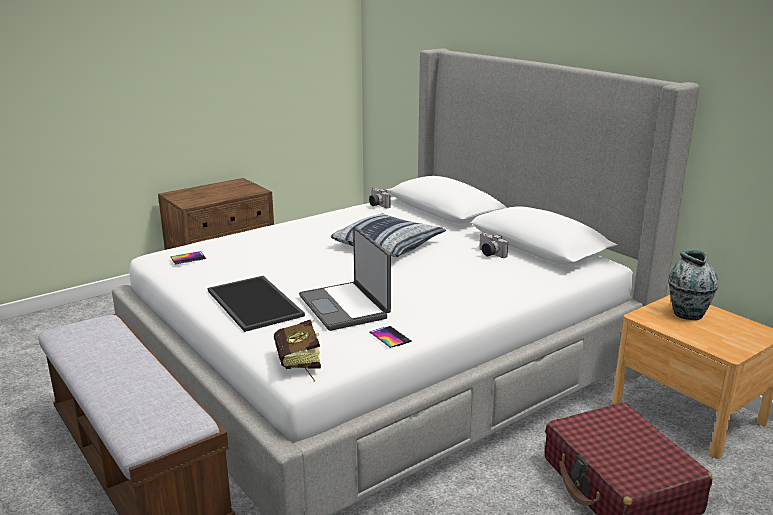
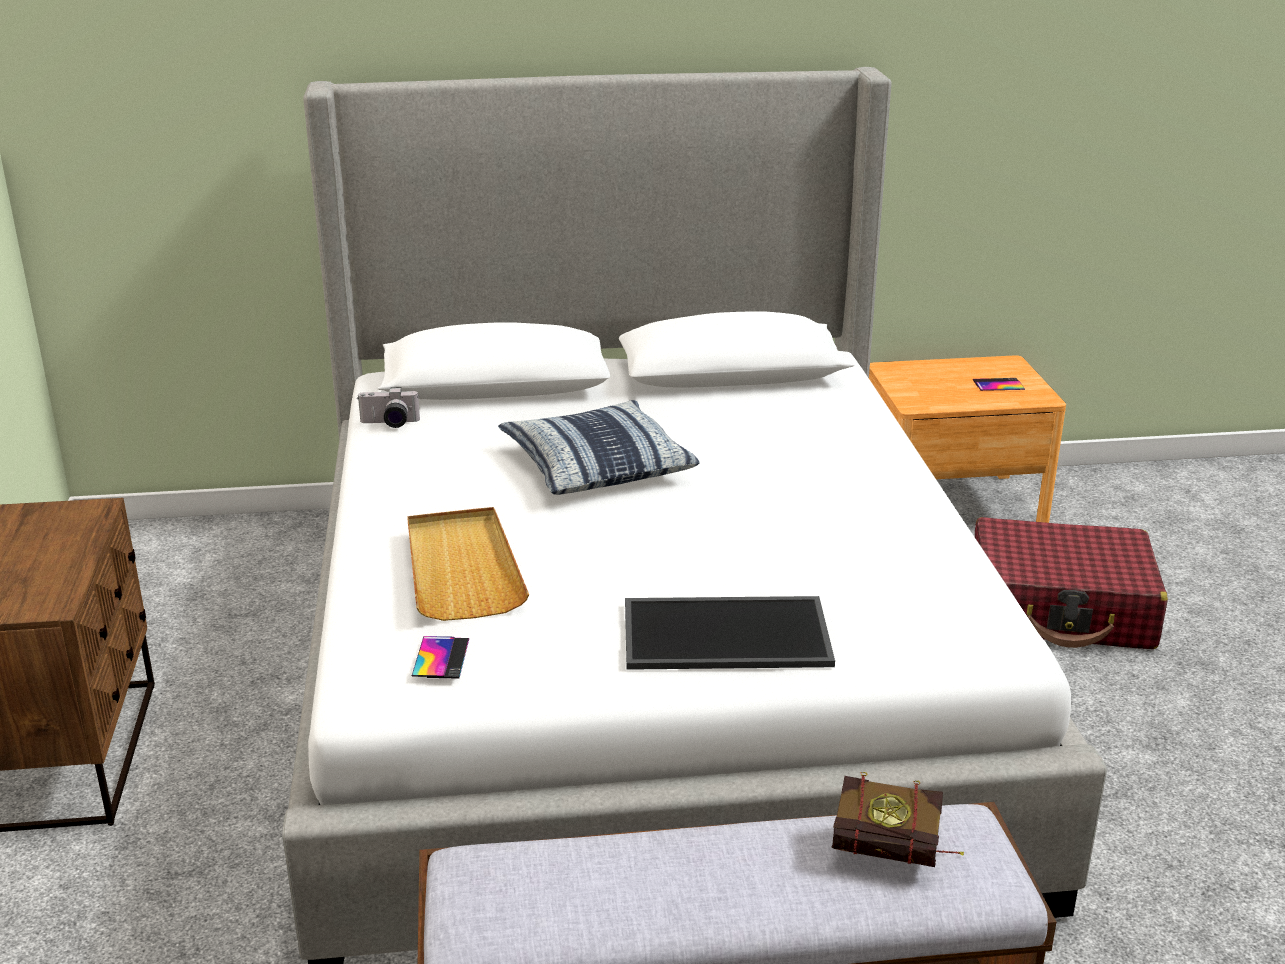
camera: 60 degrees left, 5 degrees up
(260, 244) = (462, 568): none -> beige tray
(299, 365) = (985, 646): book -> book (897, 855)
(345, 307) = (810, 562): laptop -> none
(390, 337) = (941, 556): phone -> phone (998, 385)
(489, 254) = (718, 409): camera -> none
(687, 313) = (930, 379): vase -> none

